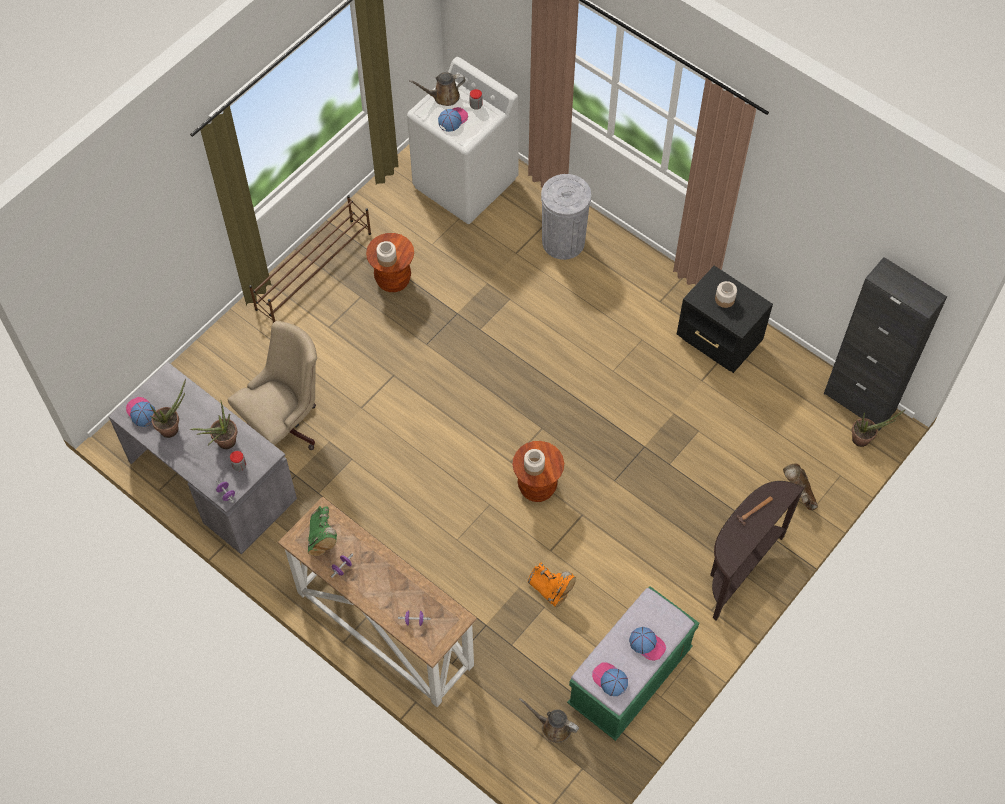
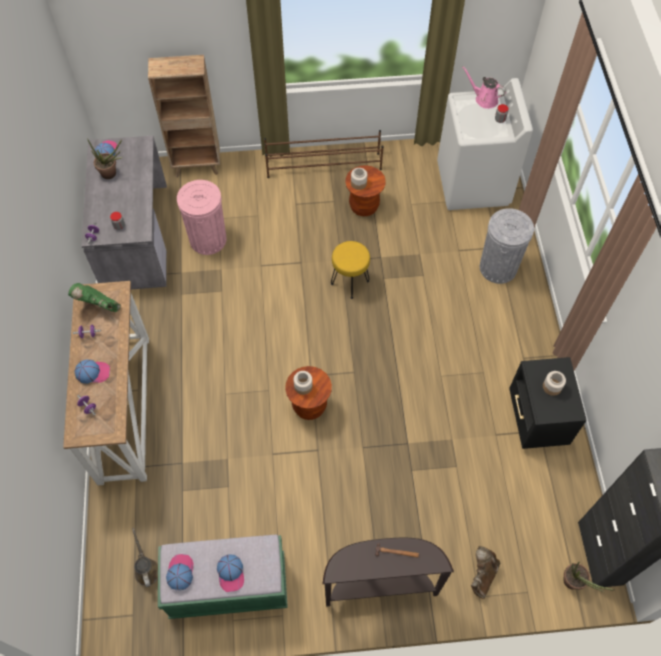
camera: 45 degrees right, 0 degrees up
(193, 367) = (197, 166): none -> brown bookcase
(223, 444) = (126, 206): potted plant -> none
(285, 425) = (208, 239): beige office chair -> pink trash can
(322, 539) = (99, 306): green boot -> green boot turned 75 degrees clockwise
(443, 97) = (484, 99): brown watering can -> pink watering can
(452, 120) = (474, 117): cap -> cap (93, 372)
(456, 356) = (350, 282): none -> yellow stool
(550, 590) = (244, 479): orange boot -> none

